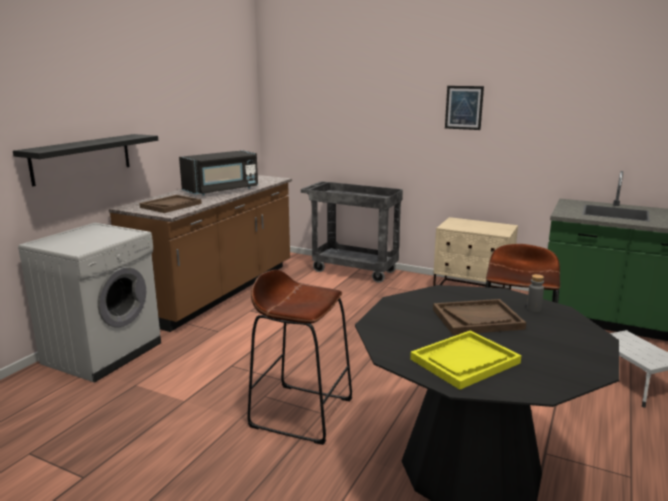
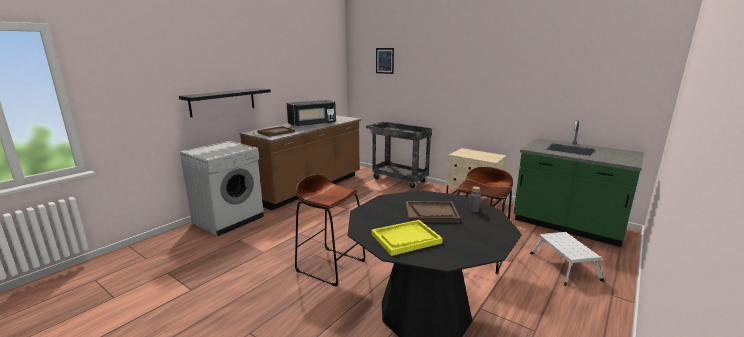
camera: 10 degrees right, 0 degrees up
(464, 107) = (472, 74): picture -> picture (384, 60)

